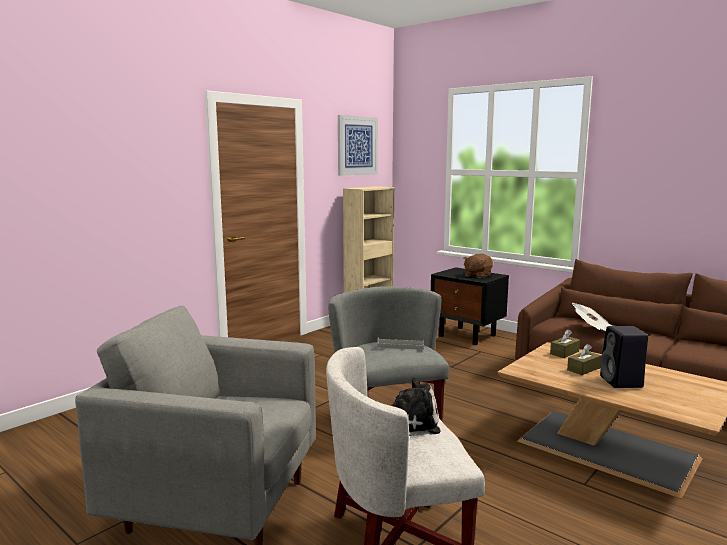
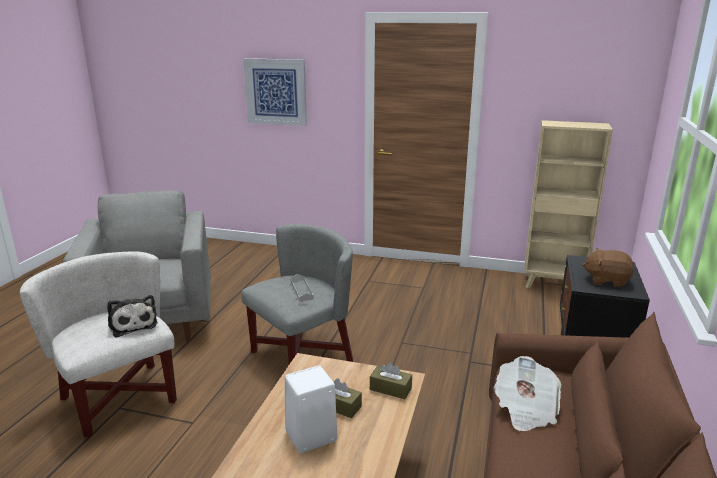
camera: 65 degrees right, 10 degrees up
(357, 146) = (583, 67): picture -> picture (276, 92)
(622, 382) = (309, 437): black speaker -> white speaker

